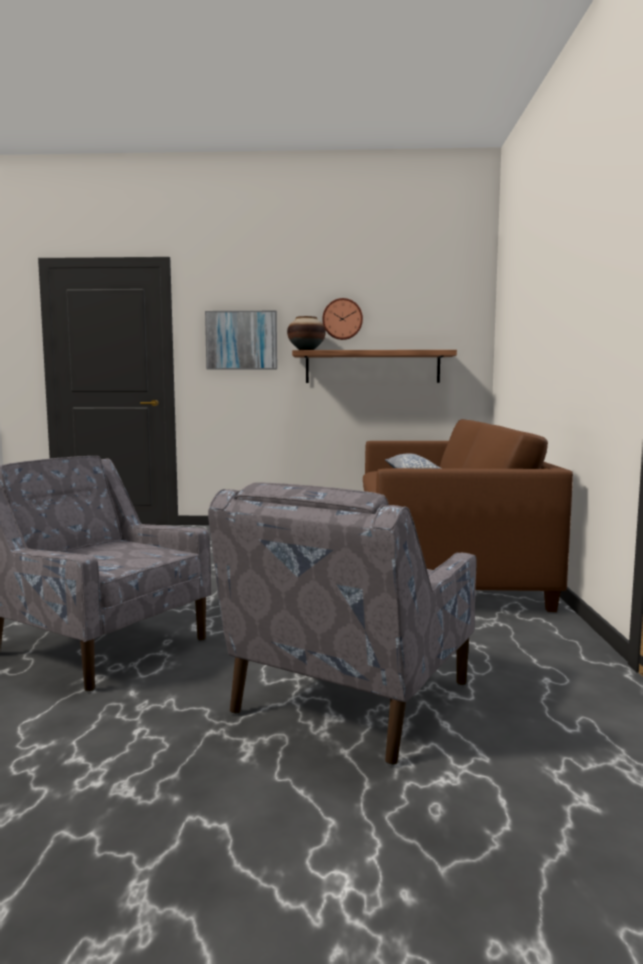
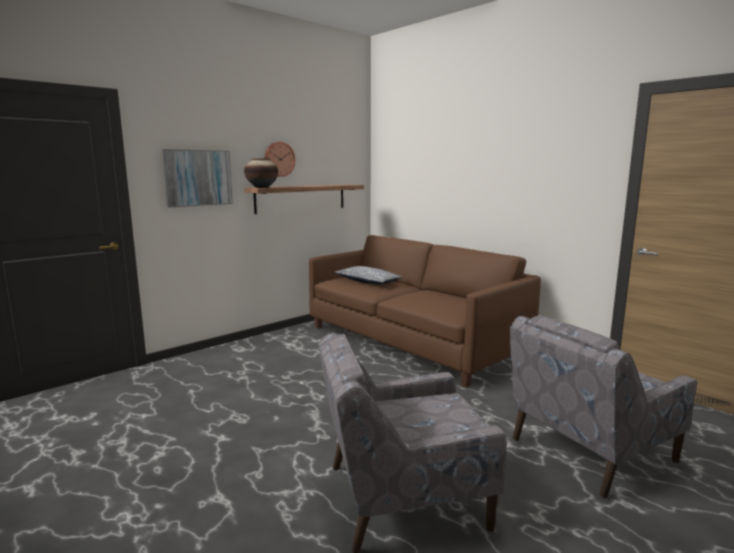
camera: 45 degrees left, 5 degrees up
(350, 700) = (589, 451): grey armchair -> grey armchair turned 75 degrees clockwise

